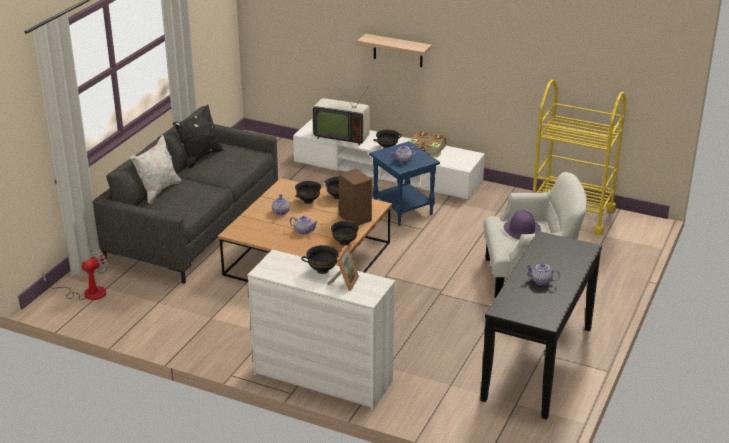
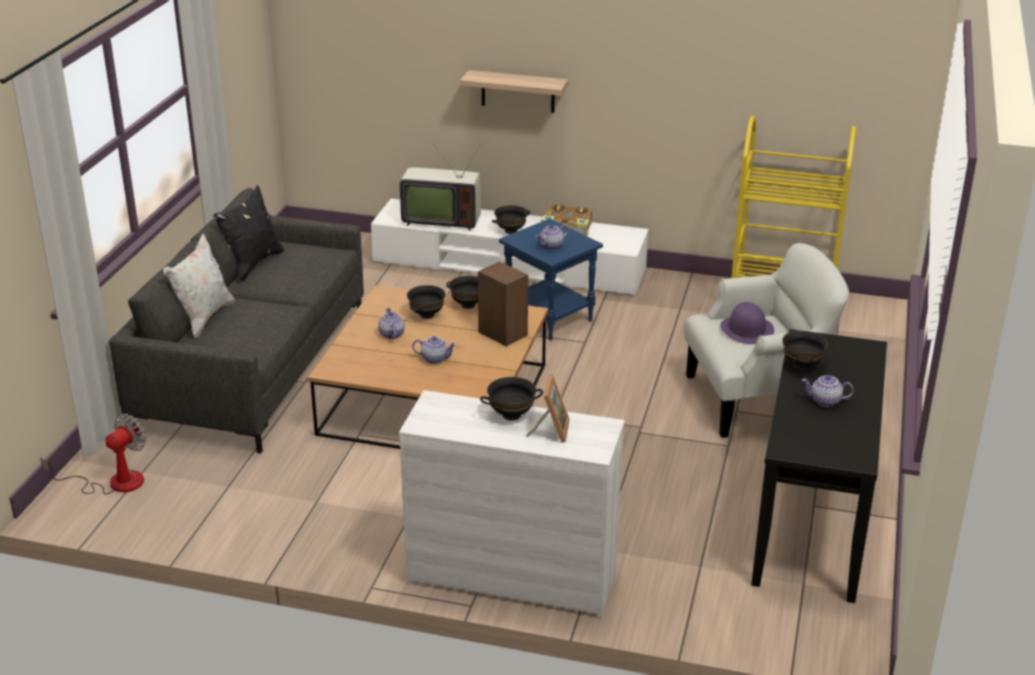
camera: 10 degrees left, 0 degrees up
(345, 242) = (500, 371): black bowl -> black bowl (802, 366)

